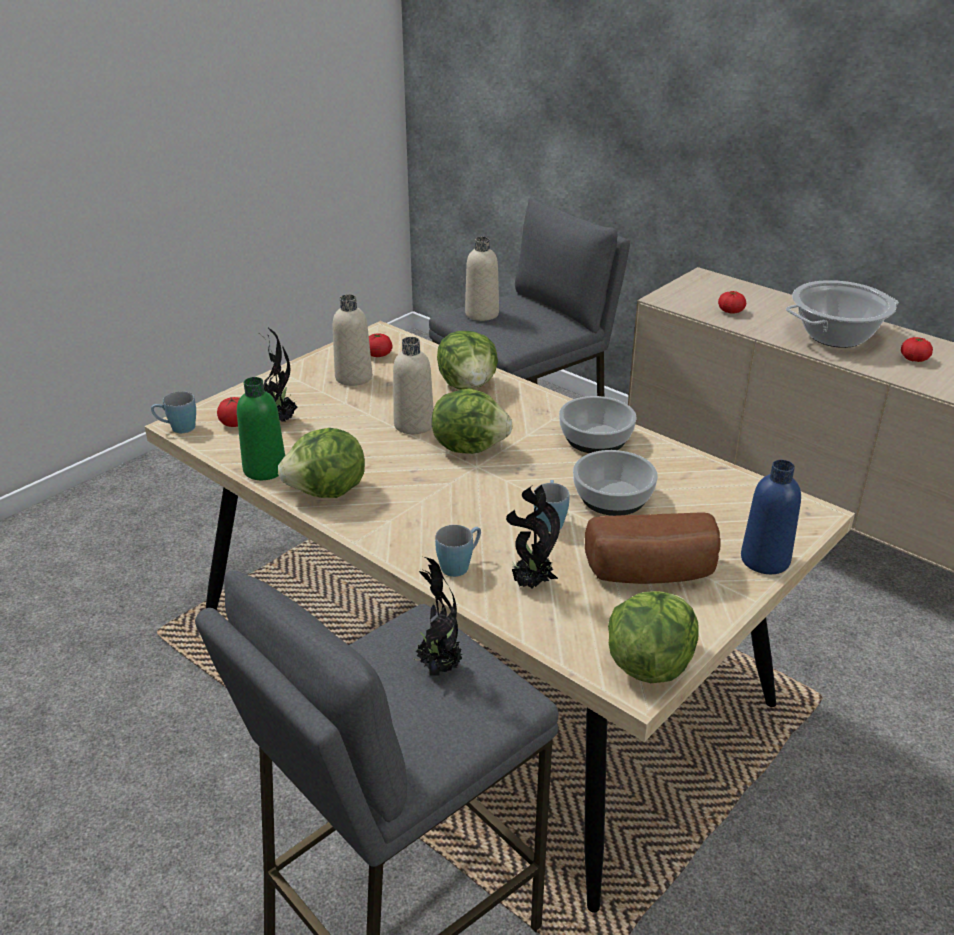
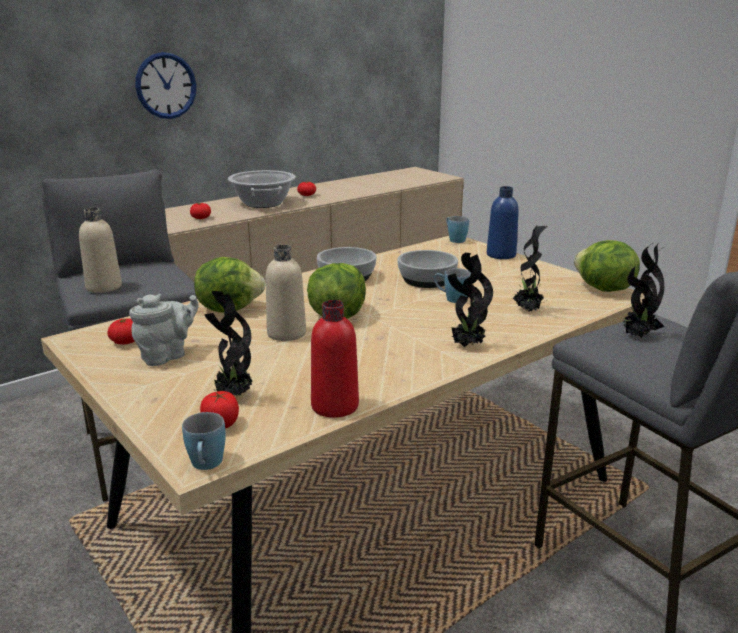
camera: 80 degrees left, 10 degrees down
(265, 469) = (335, 406): green bottle -> red bottle
(327, 492) = (390, 375): lettuce -> none
(353, 377) = (167, 356): beige bottle -> grey teapot
(406, 536) = (466, 346): none -> potted plant
(460, 564) = (505, 330): blue mug -> blue mug (454, 239)
(652, 574) = (515, 279): bread -> none
(811, 134) = (166, 86): none -> wall clock

